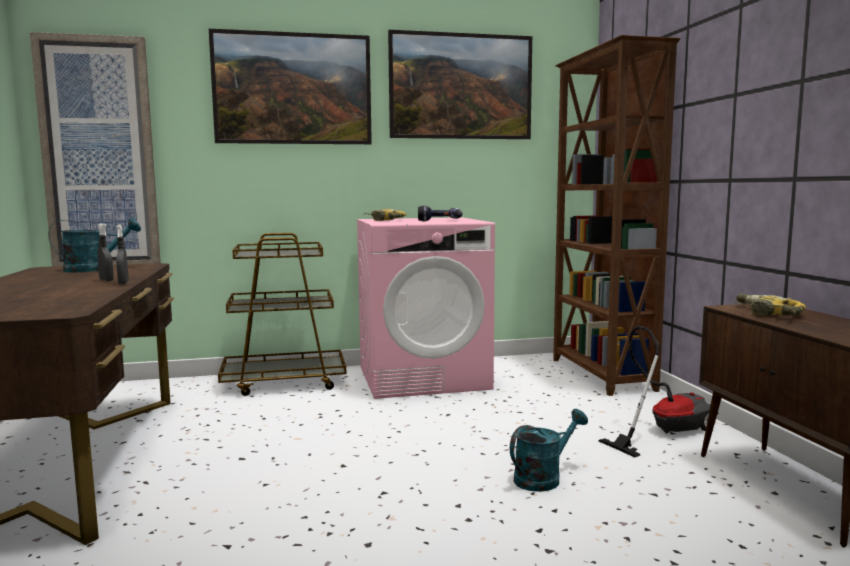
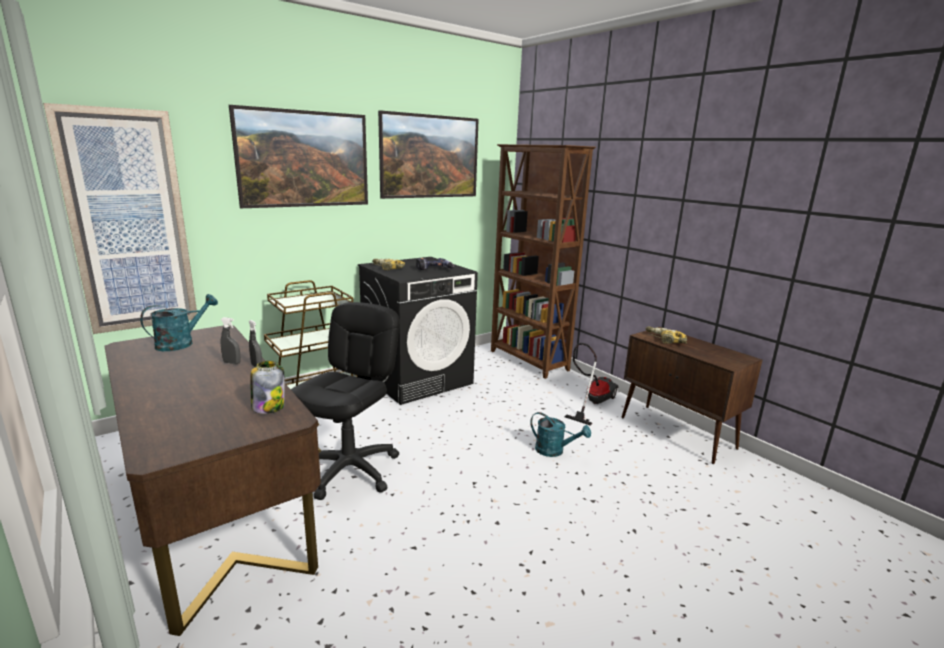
camera: 25 degrees left, 10 degrees up
(65, 304) = (268, 407): none -> jar
(244, 452) = (350, 470): none -> black office chair
(423, 377) = (418, 379): pink washing machine -> black washing machine
(543, 478) = (554, 451): turquoise watering can -> turquoise watering can turned 90 degrees clockwise

